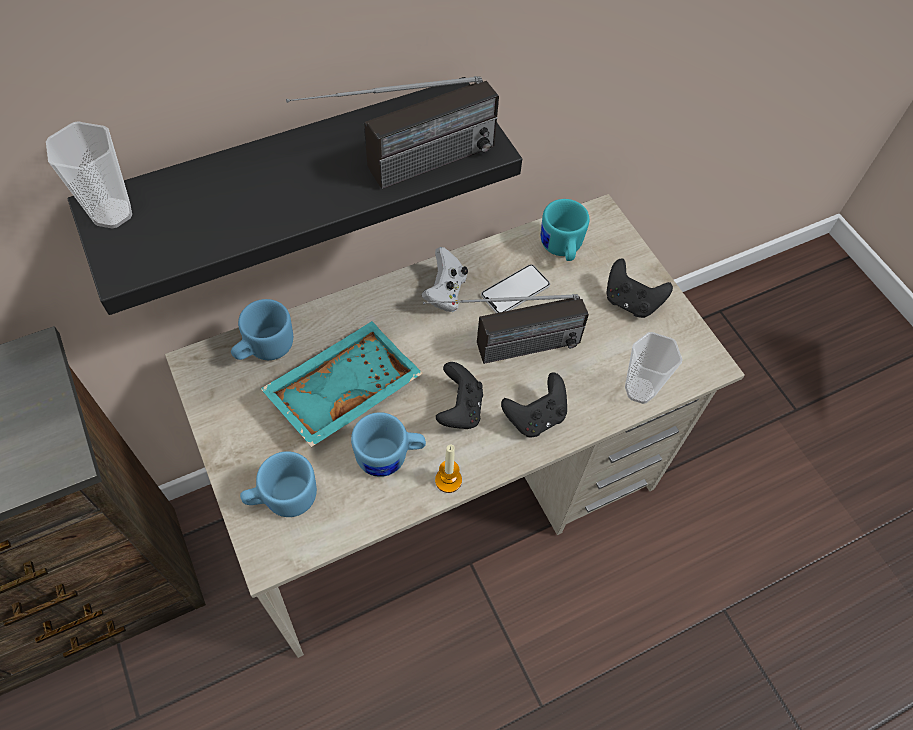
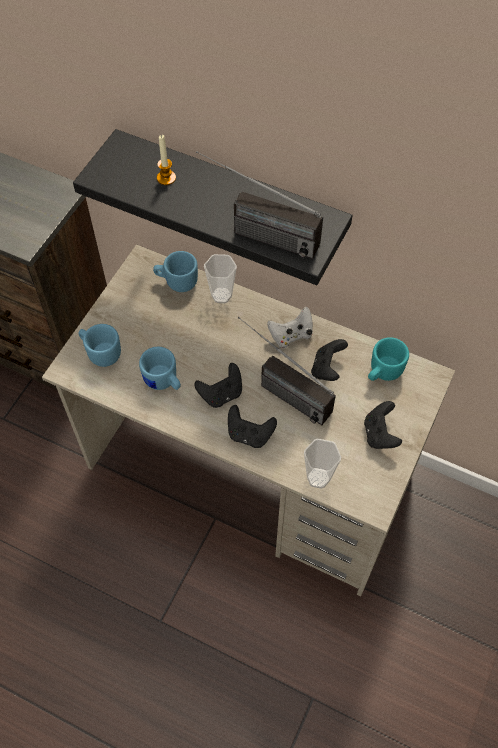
camera: 55 degrees right, 0 degrees up
(112, 213) = (121, 149): cup -> cup (221, 295)
(343, 389) = (184, 332): turquoise tray -> none
(448, 480) = (173, 418): candle -> candle (166, 178)
(515, 290) = (327, 368): phone -> black game controller

